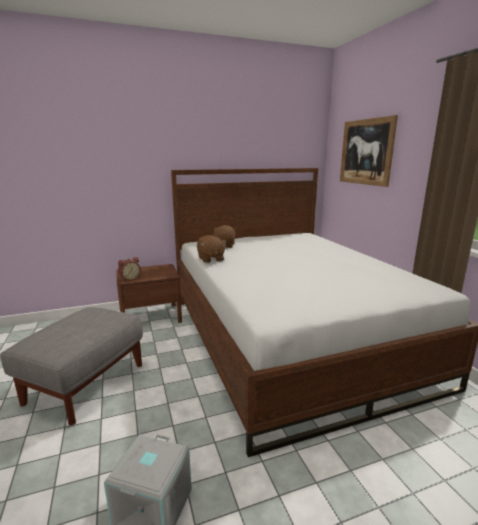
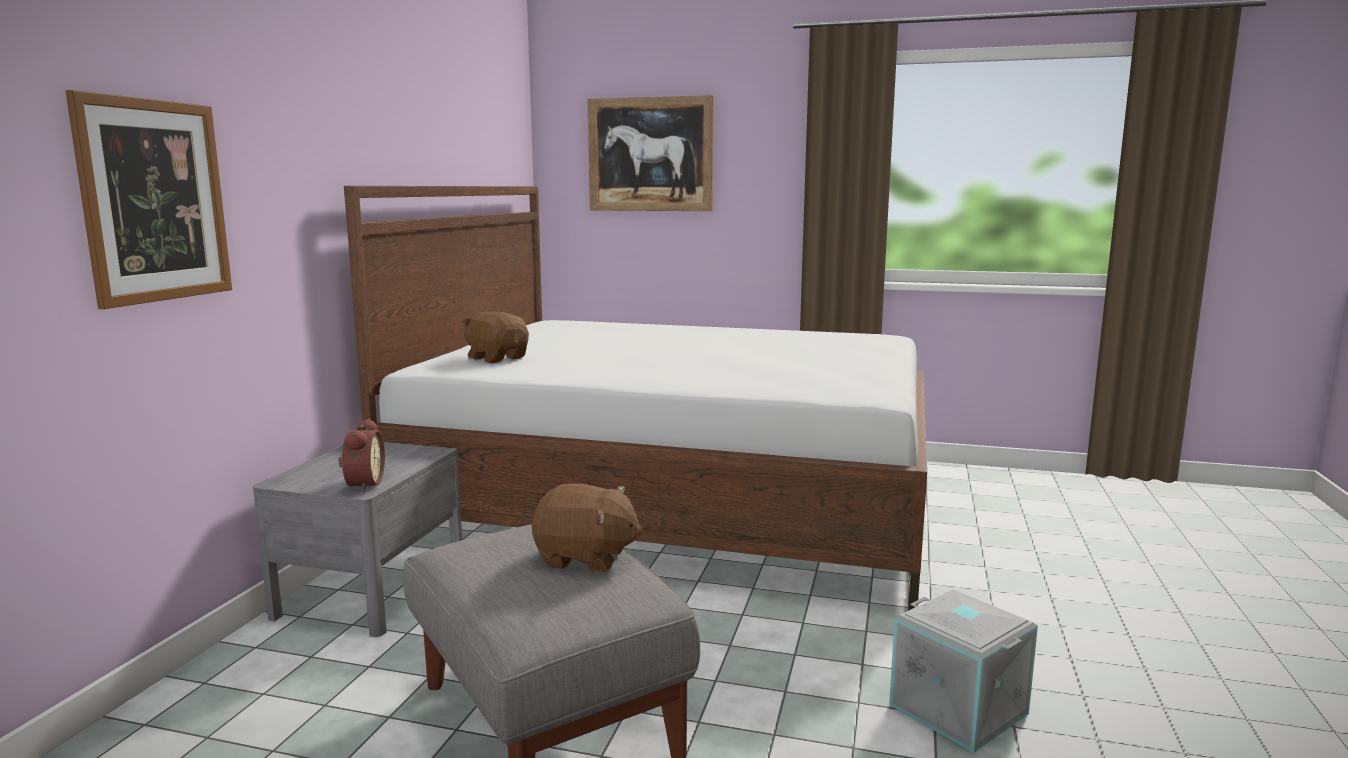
camera: 55 degrees left, 5 degrees down
(84, 176) = (155, 201): none -> picture
(150, 317) = (372, 591): brown nightstand -> grey nightstand
(210, 259) = (561, 375): brown plush toy -> brown plush toy (586, 558)

